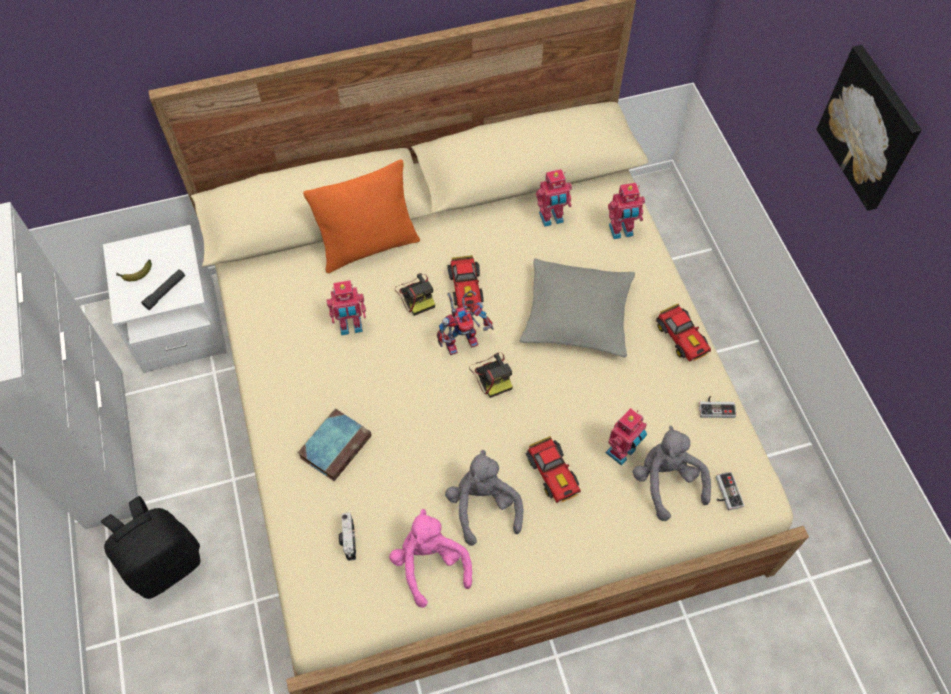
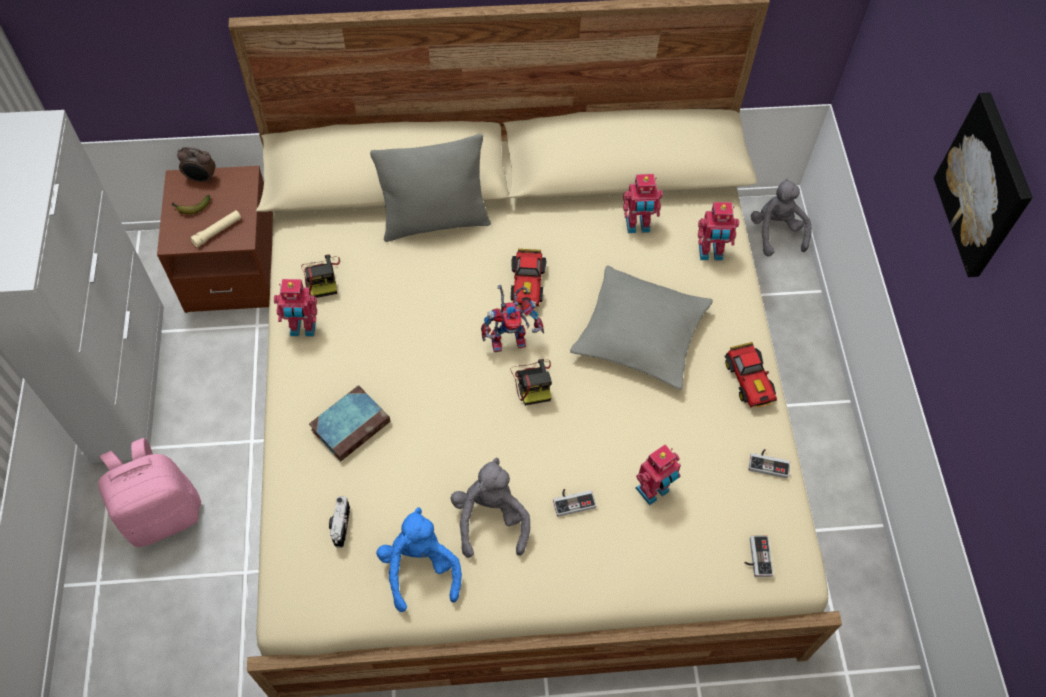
camera: 10 degrees right, 0 degrees up
(139, 246) = (201, 179): none -> alarm clock
(164, 563) = (162, 513): black backpack -> pink backpack
(165, 292) = (217, 231): black flashlight -> beige flashlight
(179, 325) = (232, 270): white nightstand -> brown nightstand
(351, 327) = (396, 303): toy robot -> toy robot (303, 329)
(369, 247) = (435, 221): orange pillow -> grey pillow
(416, 295) = (473, 282): camera -> camera (322, 277)
(430, 563) = (420, 568): pink plush toy -> blue plush toy
(553, 475) = (573, 500): toy car -> game controller
(666, 481) = (694, 532): grey plush toy -> grey plush toy (776, 232)

